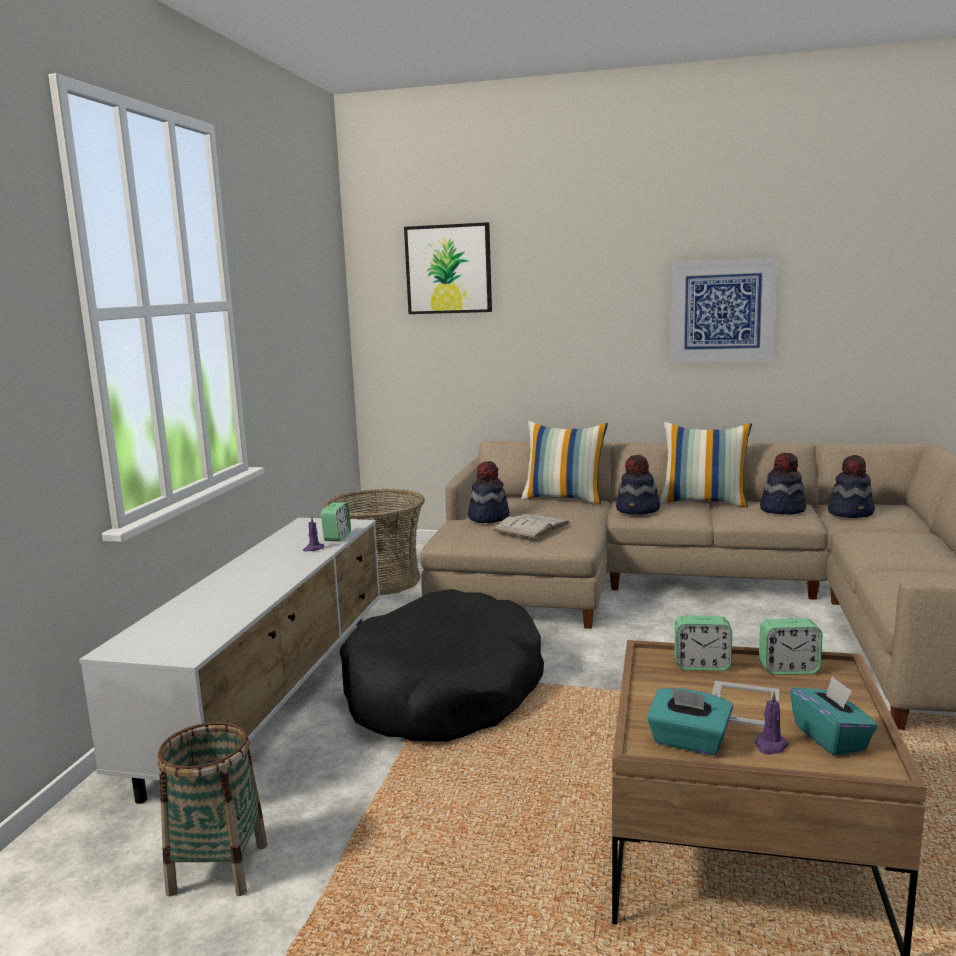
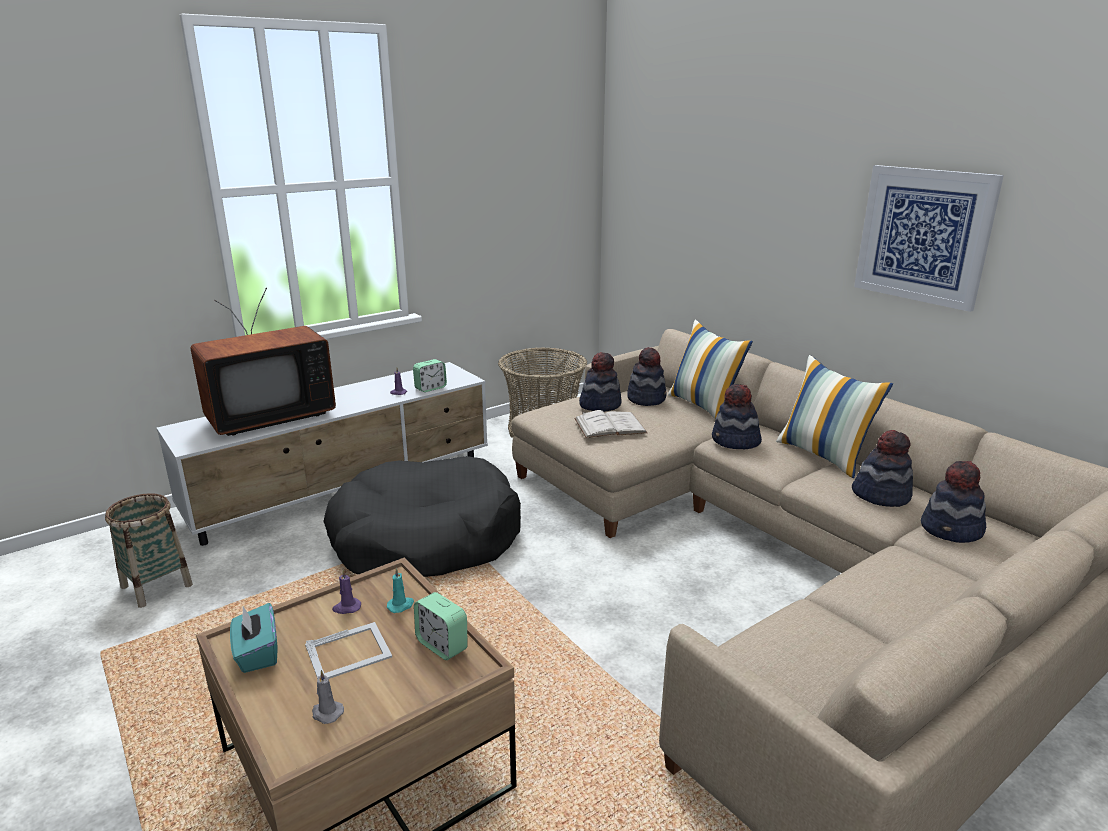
camera: 40 degrees right, 10 degrees up
(213, 605) = (267, 416): none -> television
(448, 269) = (674, 148): picture -> none
(515, 504) = (646, 399): none -> hat
(702, 665) = (401, 605): alarm clock -> turquoise candle
(770, 746) = (284, 690): purple candle -> purple candle (346, 608)
(831, 738) = (326, 713): turquoise tissue box -> grey candle

